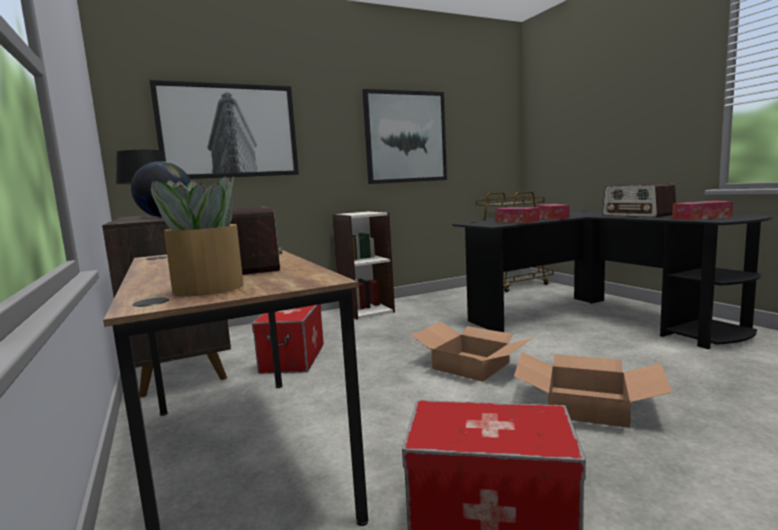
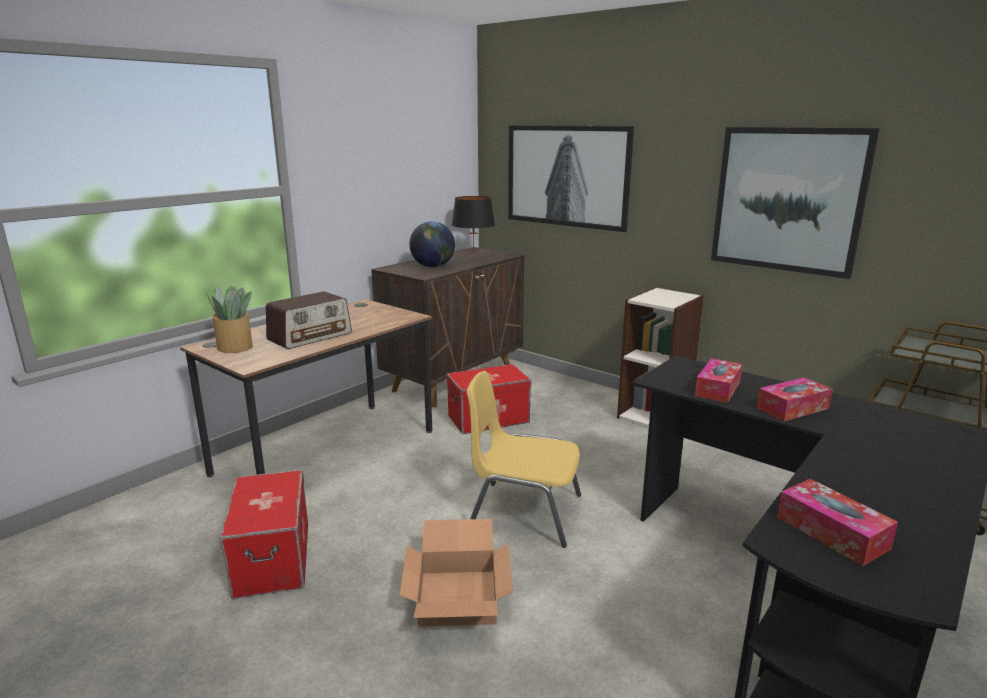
camera: 65 degrees right, 10 degrees up
(469, 366) = (523, 512): cardboard box -> yellow chair
(638, 215) = (871, 476): radio -> none

